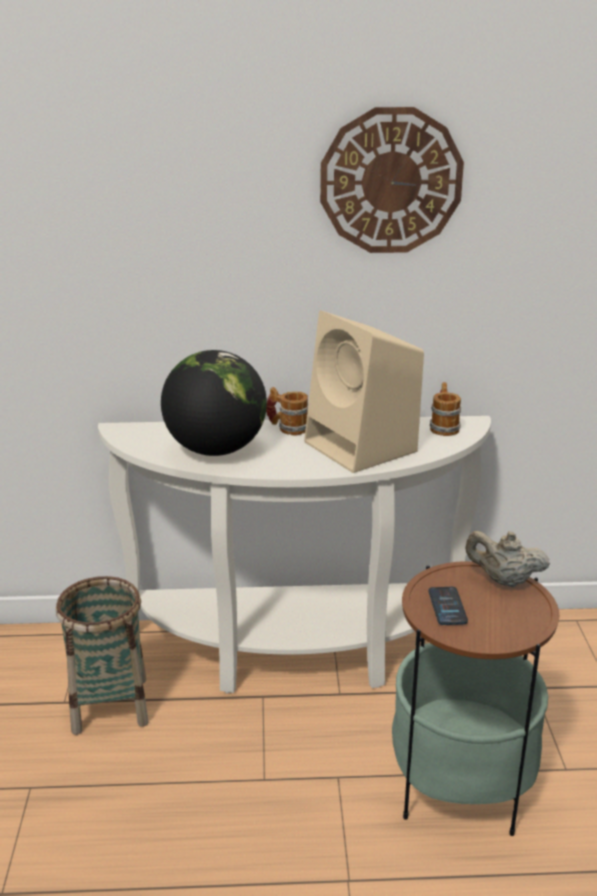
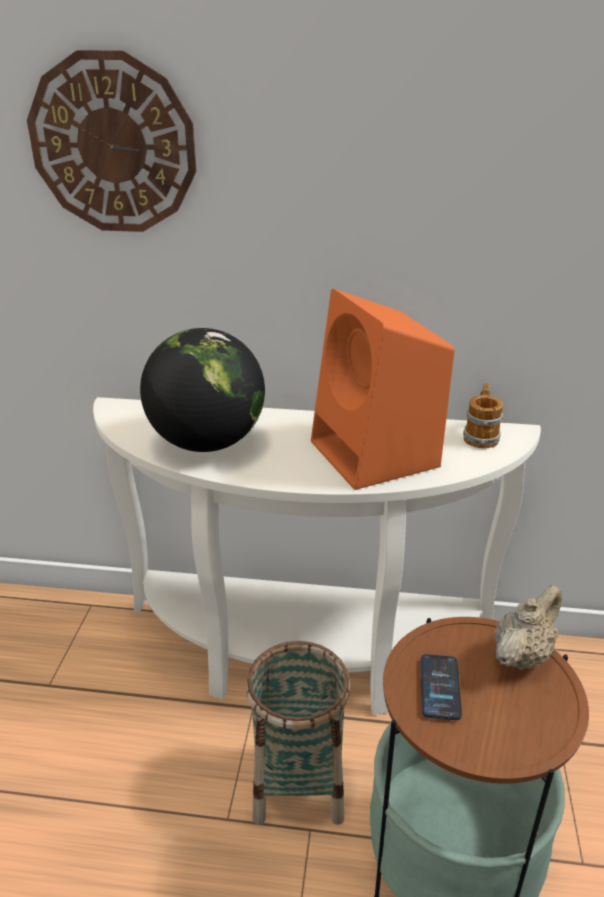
camera: 10 degrees right, 5 degrees up
(110, 705) = (93, 696): basket -> basket (298, 784)
(287, 428) = (298, 421): mug -> none
(363, 447) = (376, 455): beige speaker -> orange speaker
(391, 181) = (436, 128): wall clock -> wall clock (113, 145)
(504, 580) = (522, 655): beige teapot -> beige teapot turned 105 degrees clockwise

